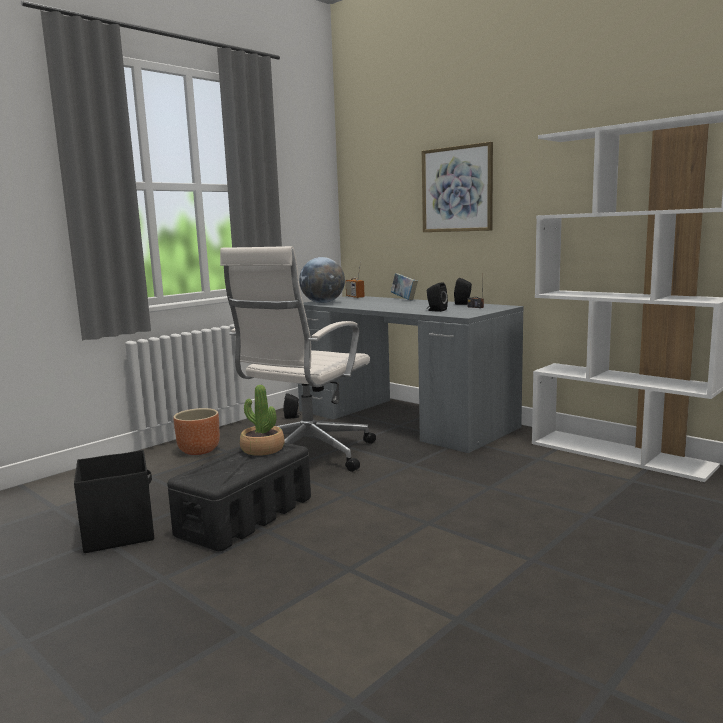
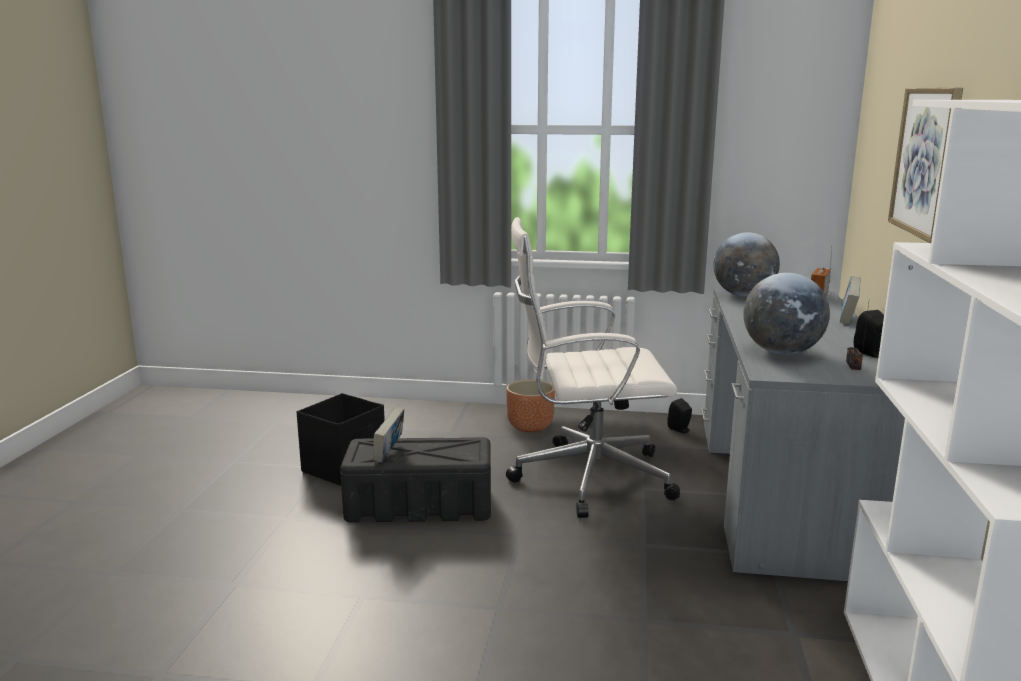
camera: 55 degrees right, 5 degrees up
(227, 471) = (389, 453): none -> book
(262, 449) = (456, 447): potted plant -> none
(435, 310) = (782, 352): black speaker -> globe

